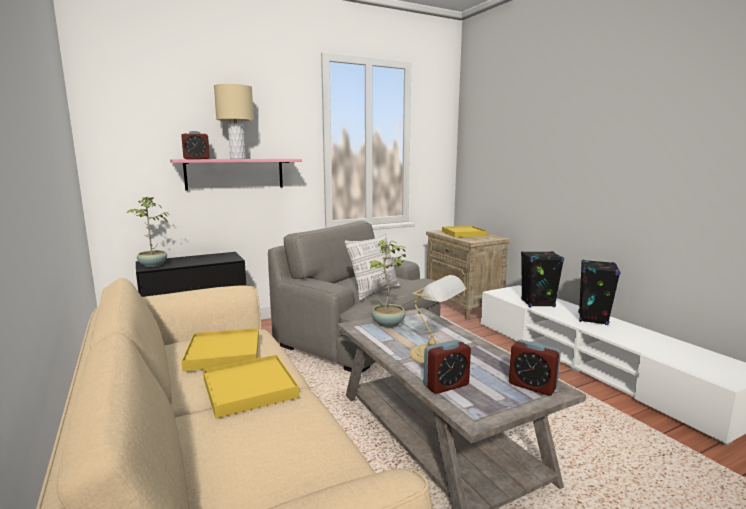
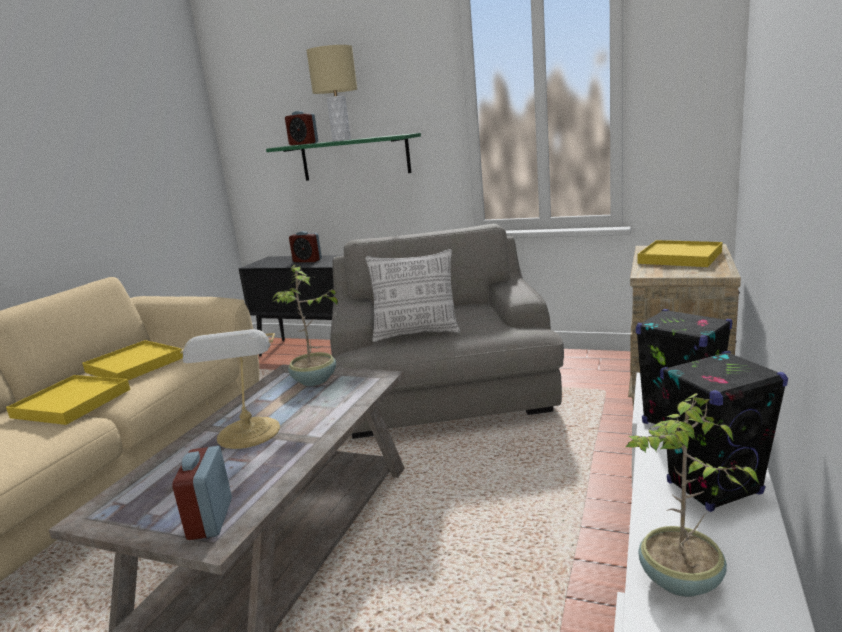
camera: 50 degrees right, 5 degrees up
(152, 265) = (263, 263): potted plant -> potted plant (679, 581)
(235, 174) = (354, 158): pink shelf -> green shelf
(446, 385) = (166, 471): alarm clock -> alarm clock (307, 260)

